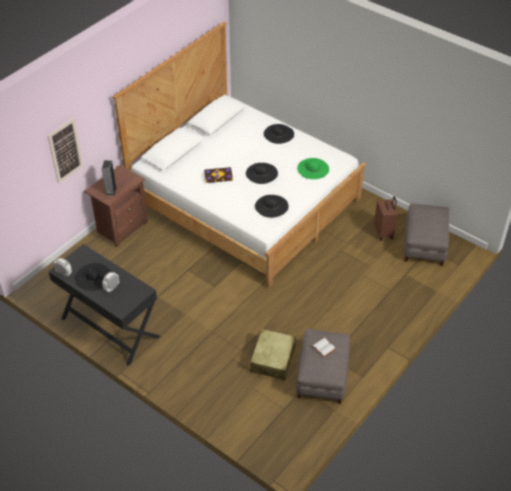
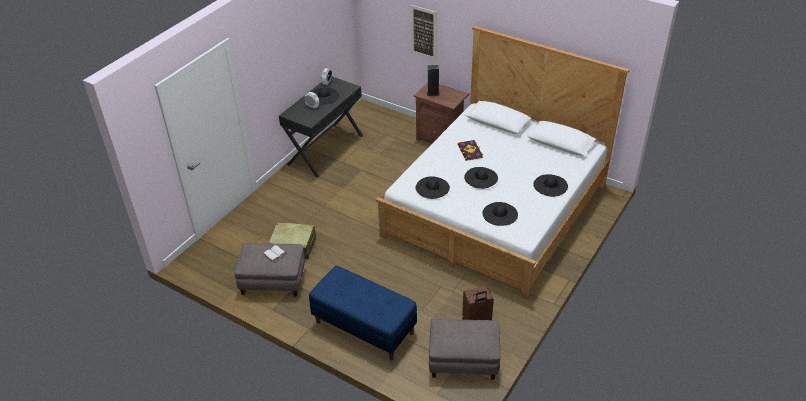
camera: 85 degrees right, 5 degrees down
(313, 168) = (500, 214): green hat -> black hat
(388, 307) = (363, 327): none -> blue bench

